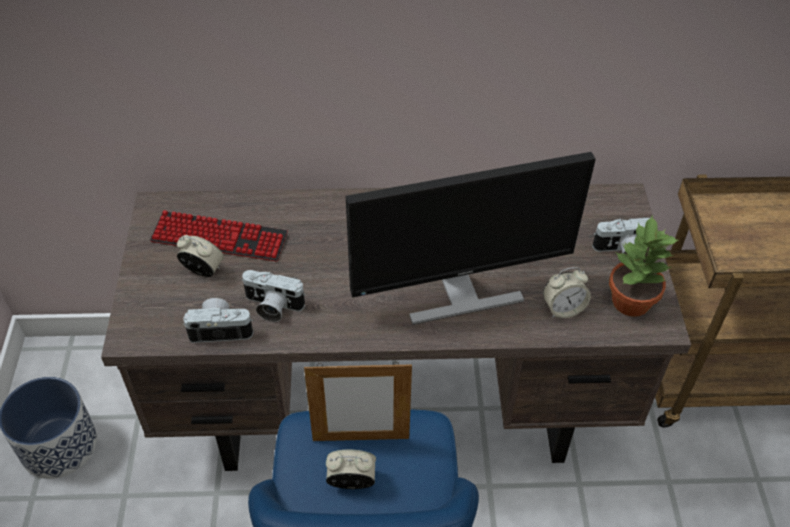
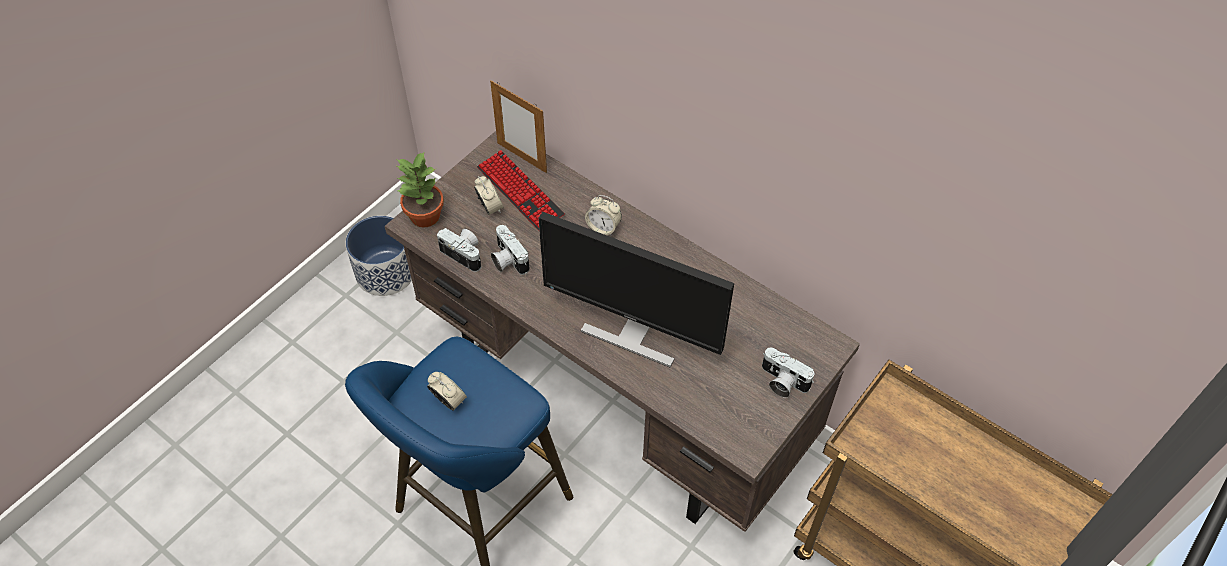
camera: 40 degrees right, 5 degrees up
(361, 439) = (479, 380): picture frame -> picture frame (522, 157)
(563, 308) = (691, 391): alarm clock -> alarm clock (603, 227)
(630, 302) = (744, 420): potted plant -> potted plant (424, 216)

